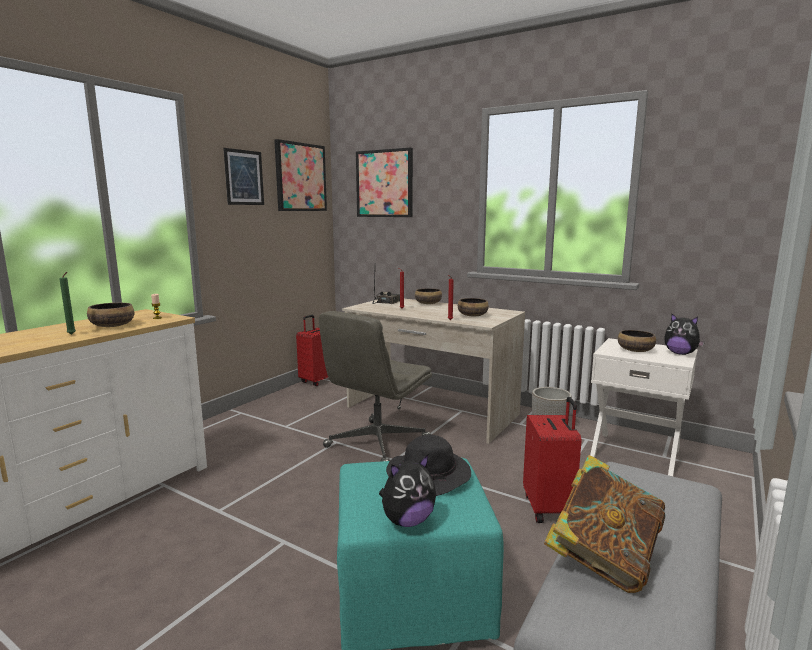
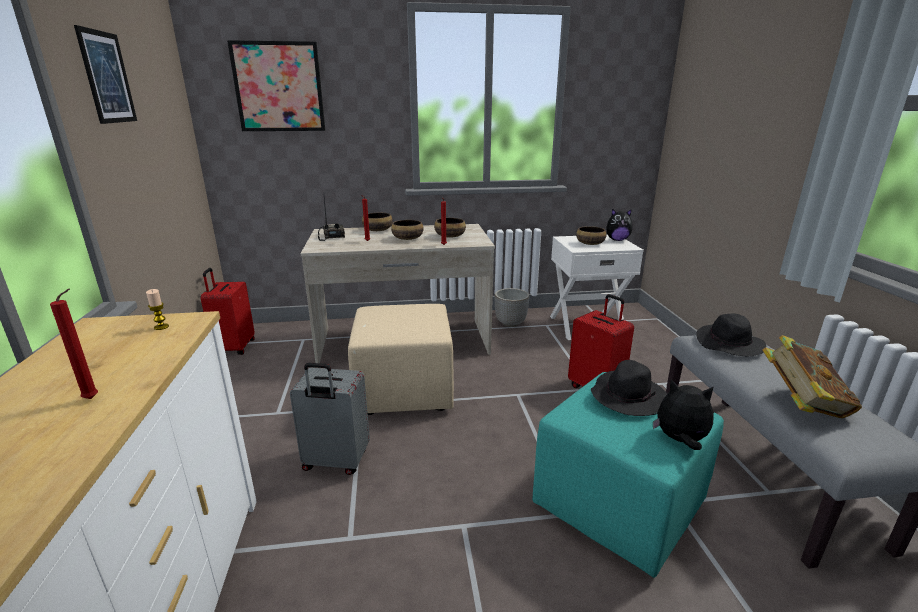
camera: 40 degrees left, 10 degrees up
(72, 334) = (94, 398): green candle -> red candle
(112, 326) = (122, 361): bowl -> bowl (407, 238)
(273, 467) = (335, 462): none -> grey suitcase
(300, 177) = (159, 76): picture -> none
(377, 443) = (403, 391): grey office chair -> beige ottoman
(407, 521) = (680, 440): plush toy -> plush toy turned 90 degrees counterclockwise
(646, 484) = (729, 345): none -> black hat

